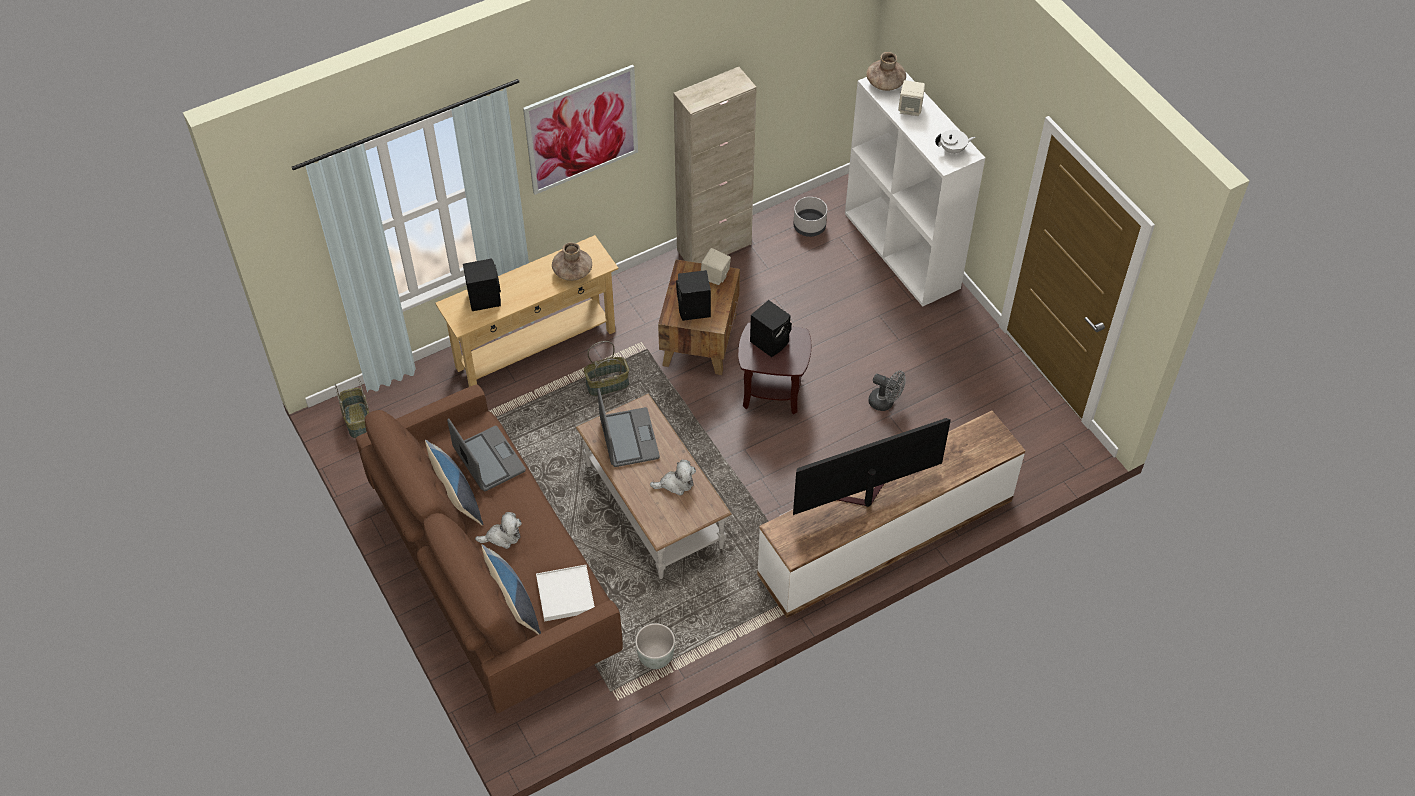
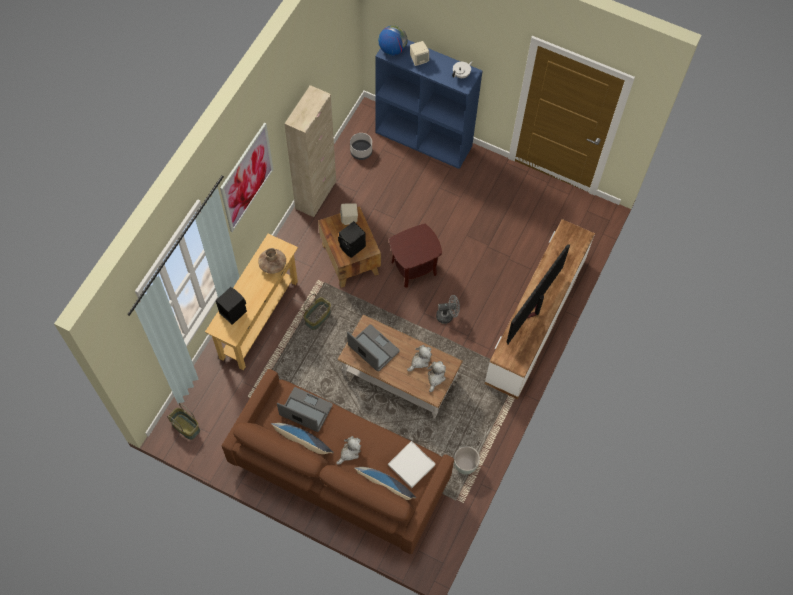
camera: 35 degrees left, 10 degrees up
(680, 514) = (435, 378): none -> plush toy
(770, 341) = (410, 243): black speaker -> none
(885, 83) = (392, 49): brown vase -> globe
(885, 402) = (480, 240): grey fan -> grey fan (447, 315)
(903, 251) = (424, 139): white bookcase -> blue bookcase

